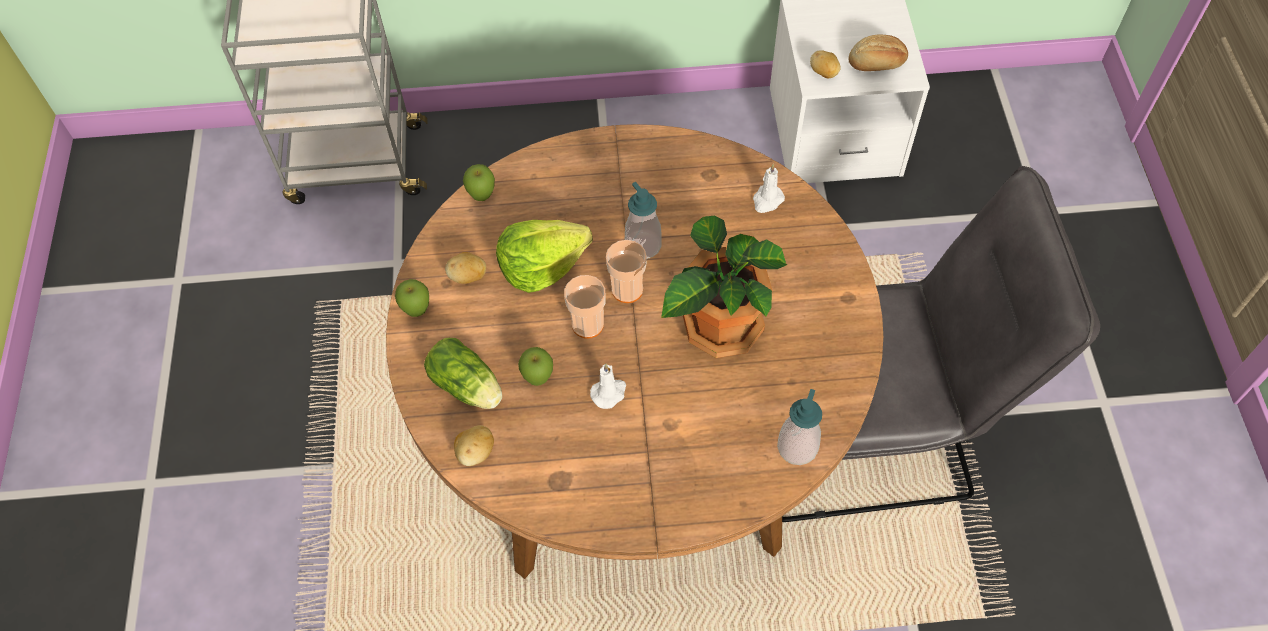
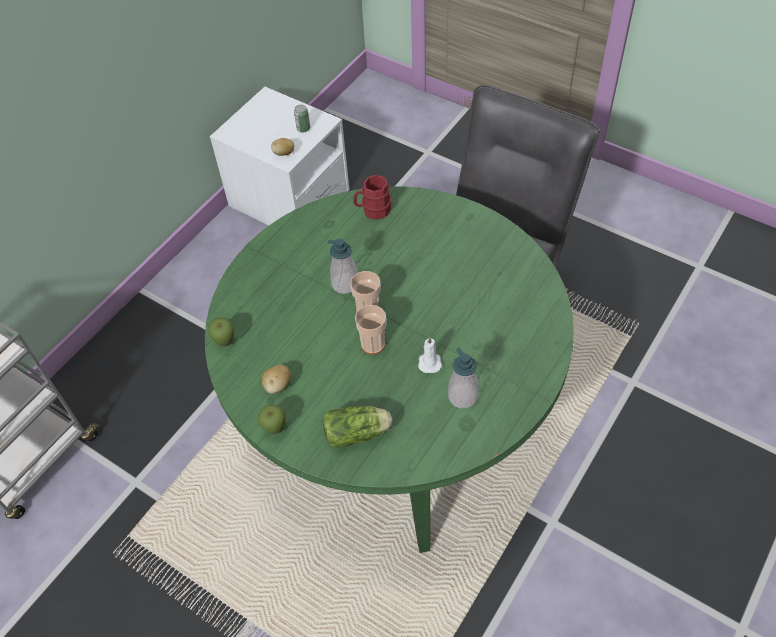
camera: 50 degrees left, 5 degrees down
(476, 453) = (409, 457): potato -> none
(538, 379) = (387, 392): apple -> none
(541, 266) = (308, 342): lettuce -> none
(637, 446) = (395, 430): brown dining table -> green dining table
(719, 327) = (434, 283): potted plant -> none
(767, 200) = (373, 210): white candle -> red mug
(797, 447) = (542, 296): soap dispenser -> soap dispenser (462, 396)
(877, 64) = (303, 129): bread -> can

